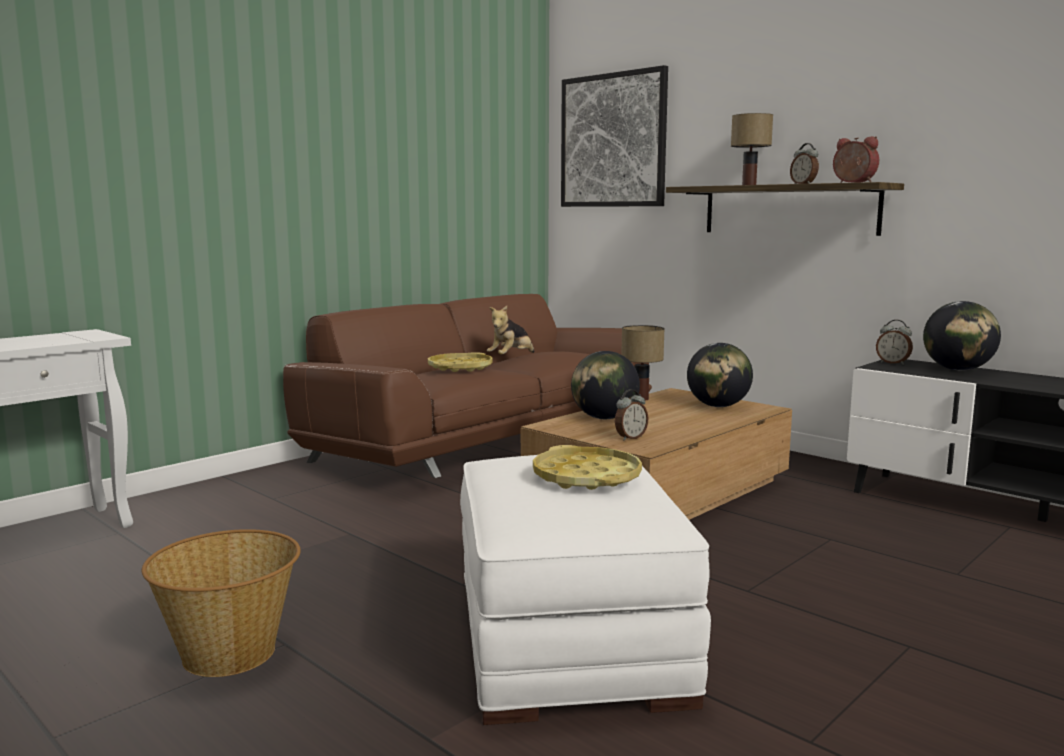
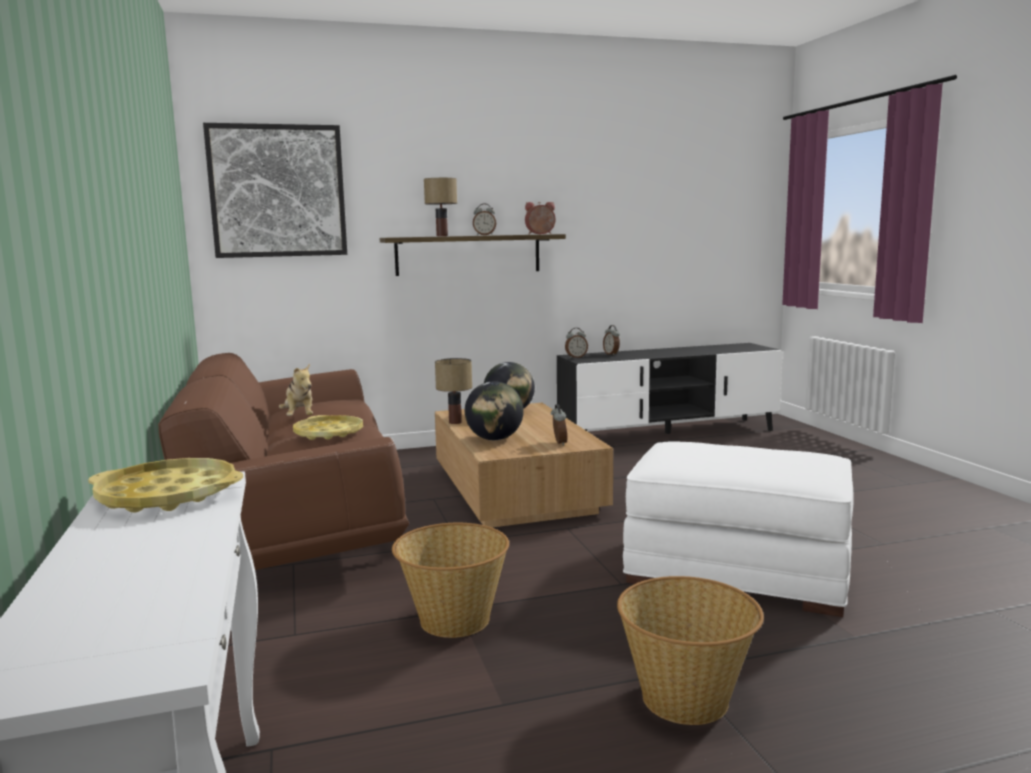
camera: 60 degrees left, 0 degrees up
(328, 536) = (453, 620): none -> basket
(586, 477) = (732, 452): yellow tray -> yellow tray (168, 495)
(957, 369) = (611, 354): globe -> alarm clock

